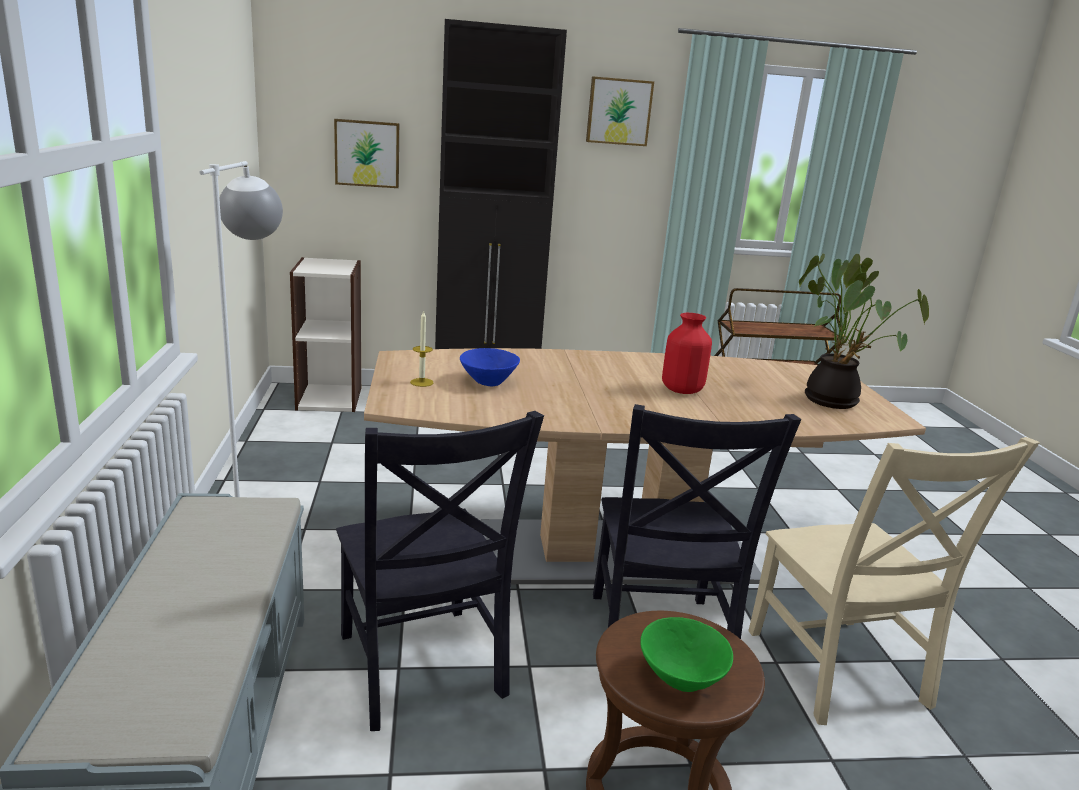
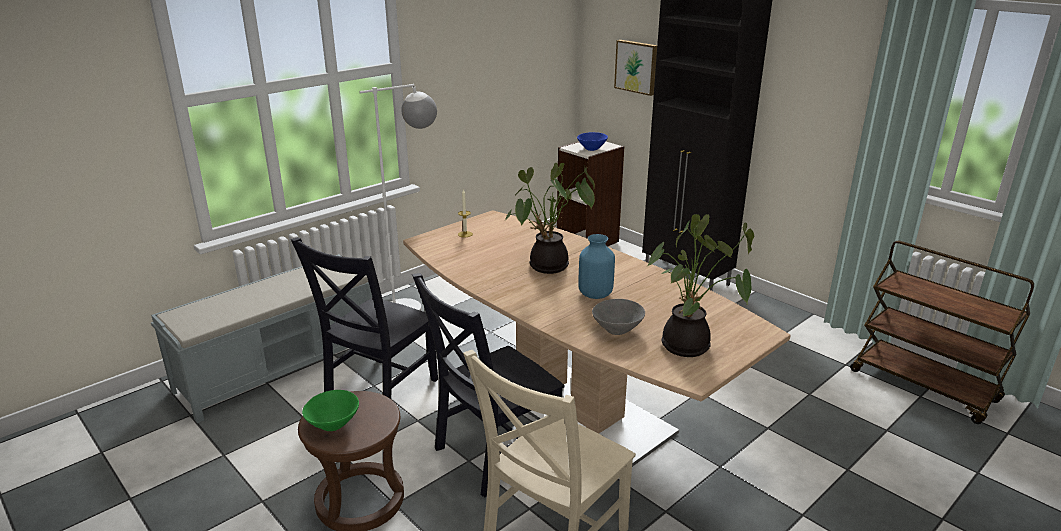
camera: 55 degrees right, 5 degrees up
(488, 382) = (496, 246): blue bowl -> blue bowl (591, 149)
(589, 384) = (548, 268): none -> potted plant
(618, 111) = (828, 45): picture -> none
(682, 390) = (595, 294): red vase -> blue vase
(770, 409) = (616, 329): none -> grey bowl

